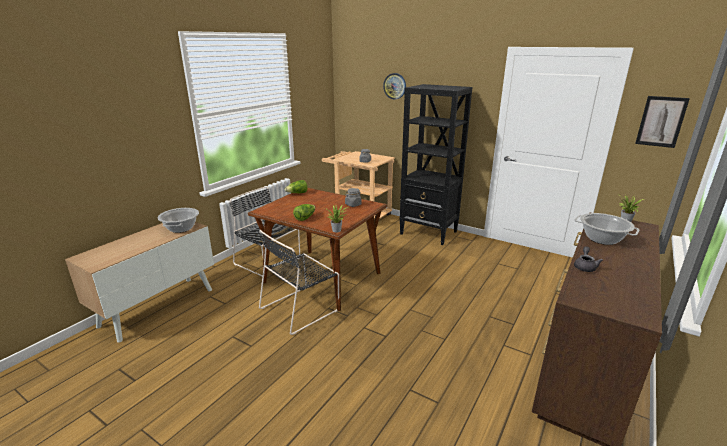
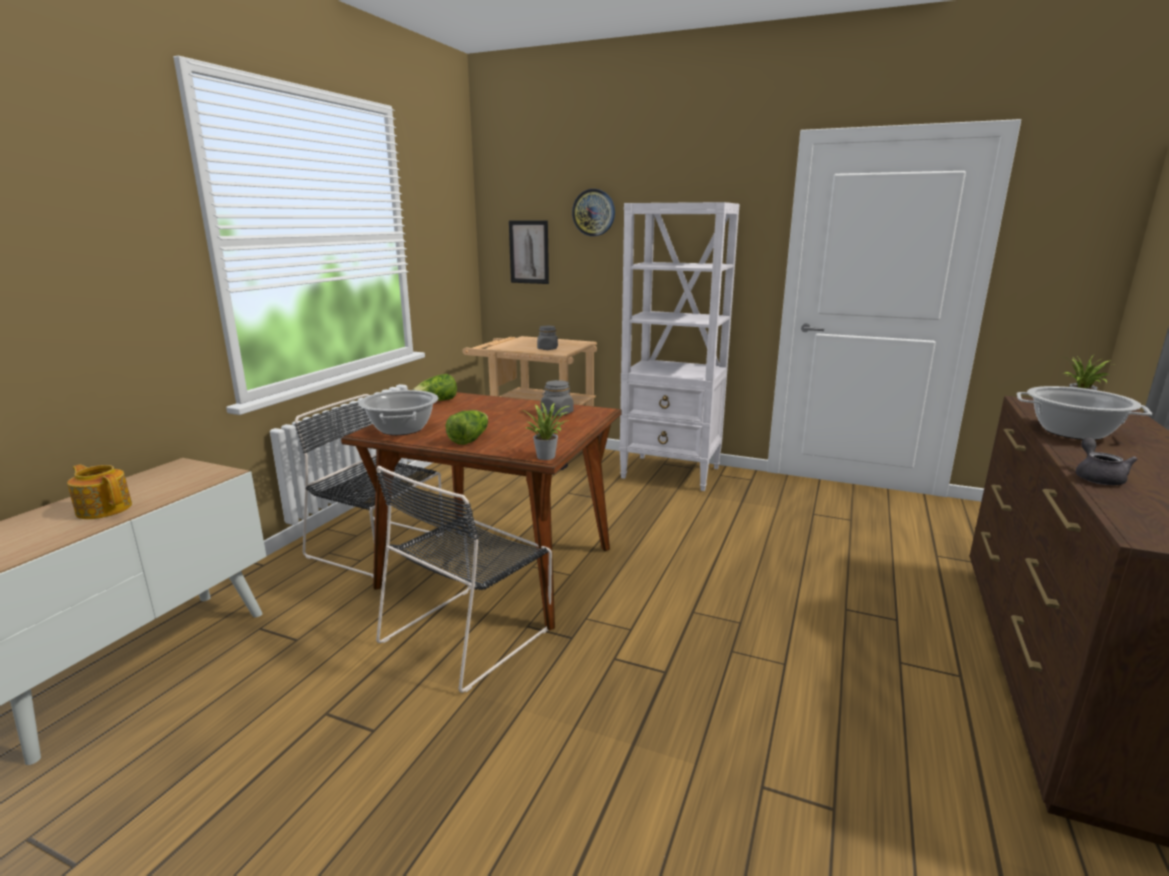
camera: 10 degrees left, 5 degrees down
(146, 240) = (104, 508): none -> teapot
(181, 228) = (188, 479): cooking pot -> cooking pot (401, 429)
(429, 233) = (671, 473): black bookcase -> white bookcase
(661, 121) = (1073, 243): picture -> picture (529, 252)

